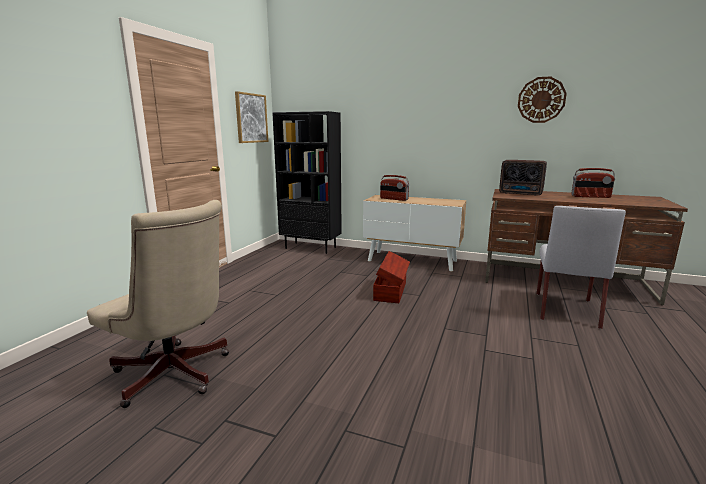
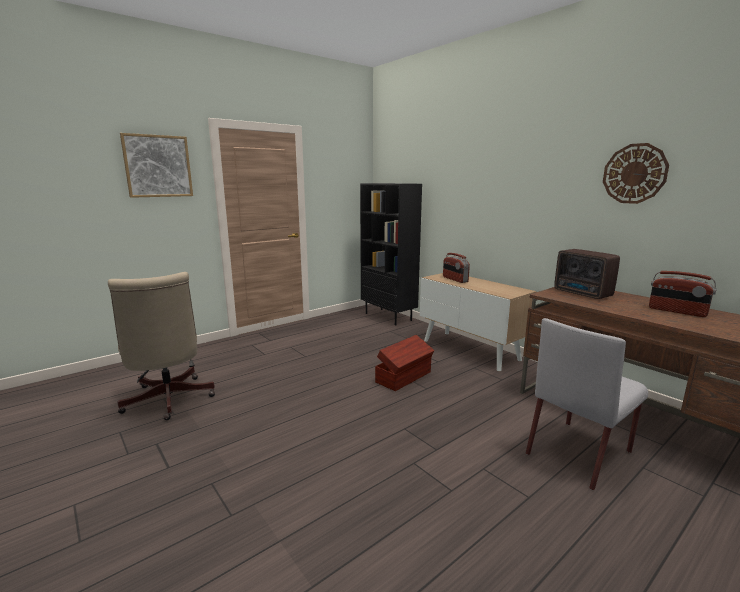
camera: 30 degrees right, 0 degrees up
(251, 118) = (343, 188): picture -> picture (158, 166)

